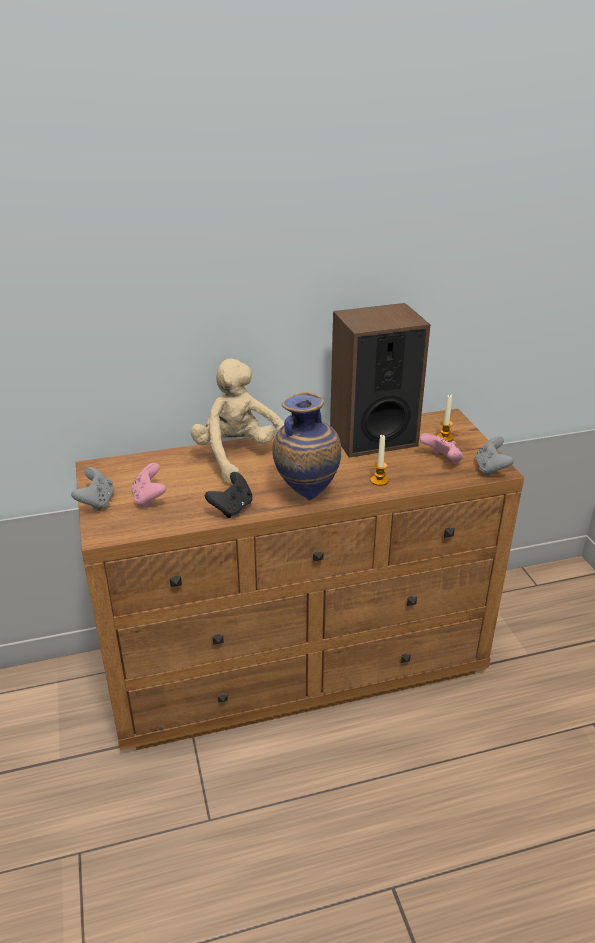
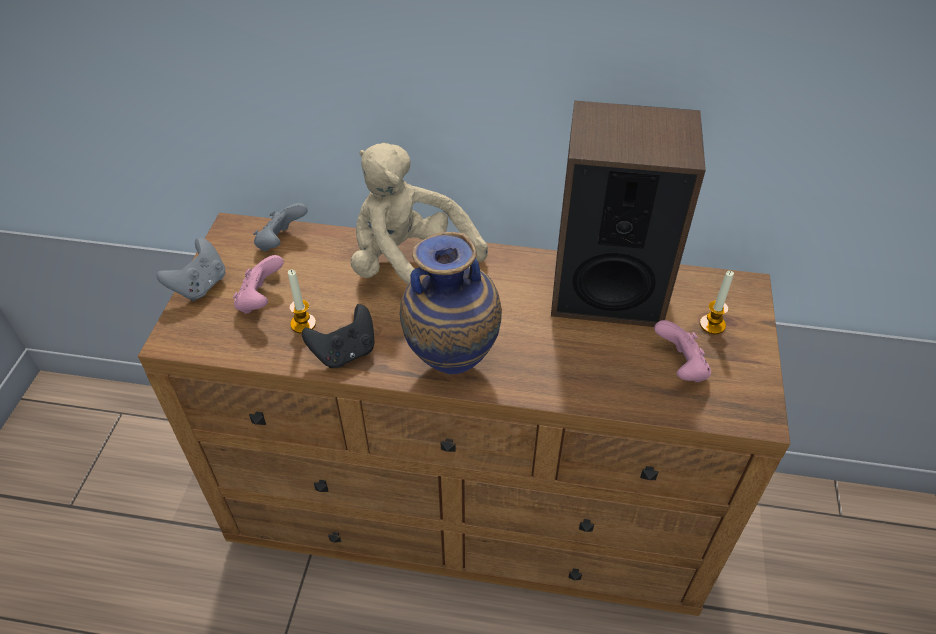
camera: 25 degrees right, 15 degrees up
(239, 457) = (409, 268): beige plush toy -> beige plush toy turned 60 degrees counterclockwise
(379, 480) = (566, 373): candle -> candle (303, 324)
(490, 469) = (745, 409): grey game controller -> grey game controller (281, 242)

